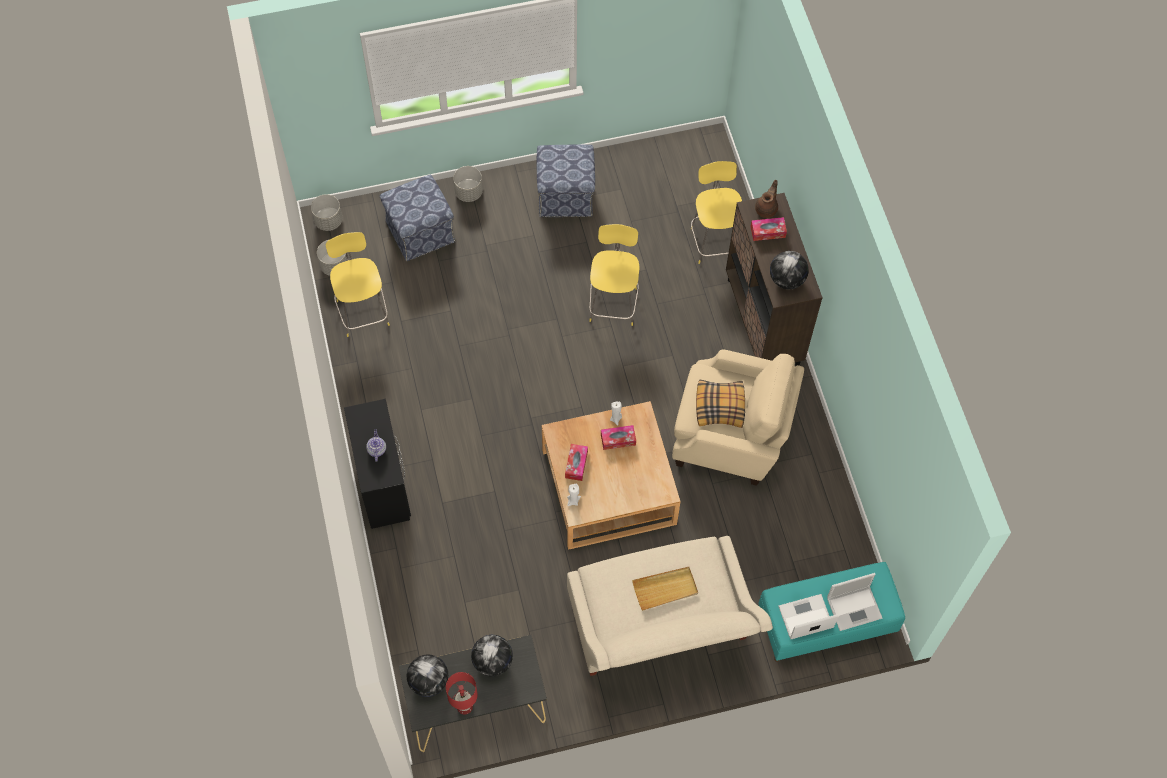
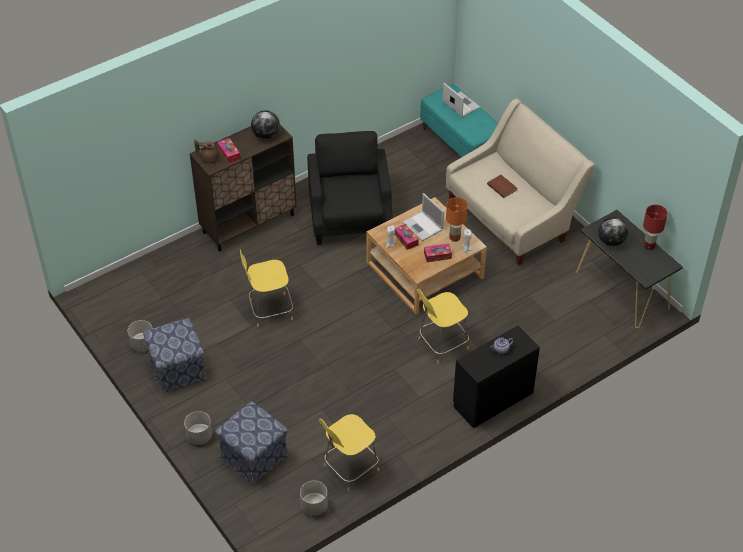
camera: 110 degrees left, 15 degrees down
(329, 221) = (269, 529): grey planter -> grey planter (142, 344)
(428, 681) = (645, 269): globe -> none
(598, 495) = (454, 237): none -> orange table lamp
(665, 589) = (502, 186): beige tray -> brown book
(715, 241) = (187, 267): yellow stool -> yellow stool (441, 344)
(720, 407) = (355, 190): pillow -> none
(731, 435) = (350, 218): beige armchair -> black armchair
(804, 617) = (480, 123): laptop -> laptop (423, 226)

